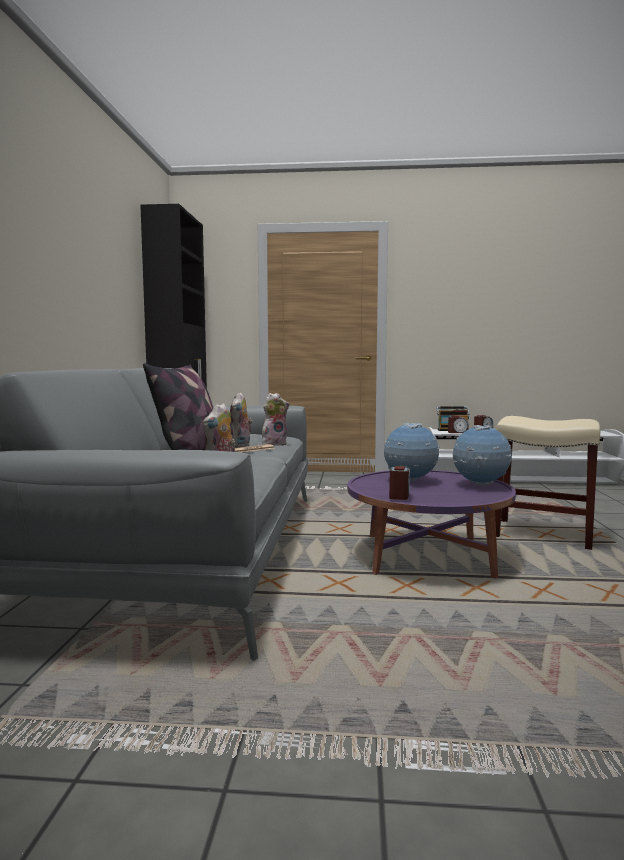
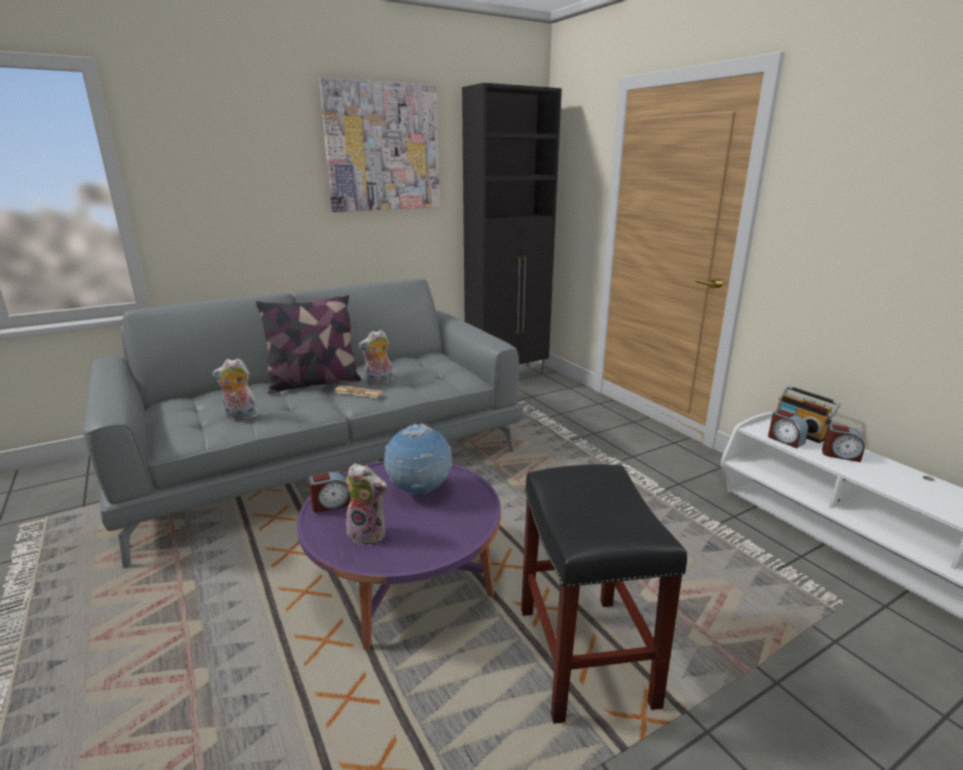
camera: 55 degrees right, 15 degrees up
(103, 241) = (382, 148): none -> picture
(274, 444) = (411, 389): plush toy -> plush toy (369, 534)
(480, 485) = (439, 540): globe -> none
(544, 534) = (586, 656): beige stool -> black stool

